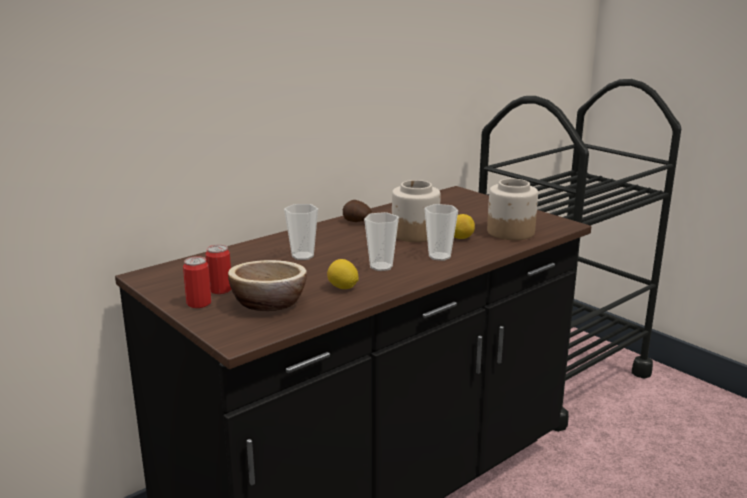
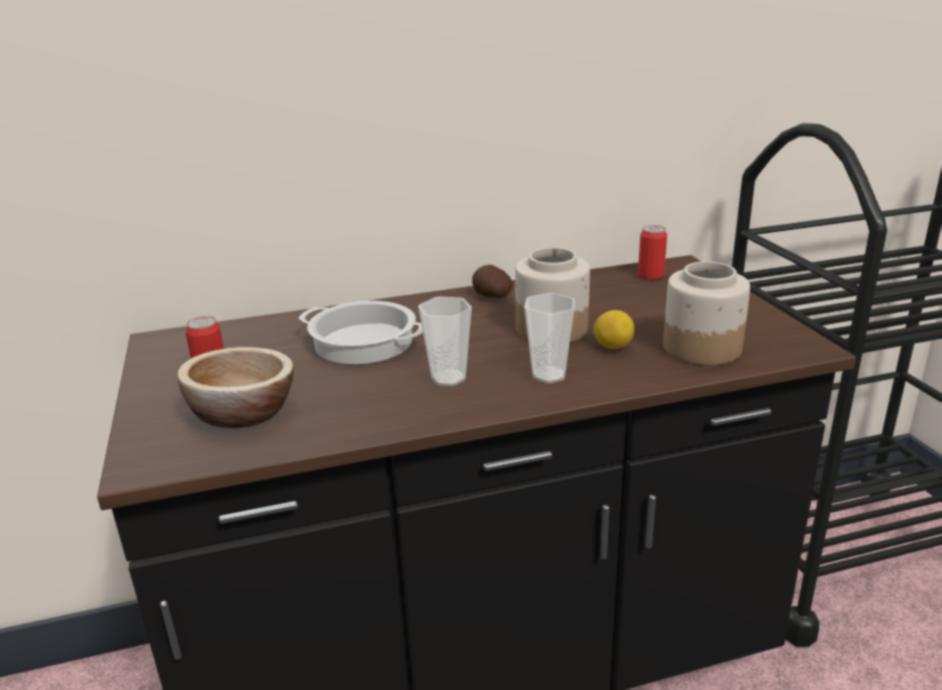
camera: 25 degrees right, 5 degrees up
(199, 303) = (165, 395): can -> can (650, 275)
(302, 256) = (365, 342): cup -> cooking pot
(342, 288) = (360, 405): lemon -> none

